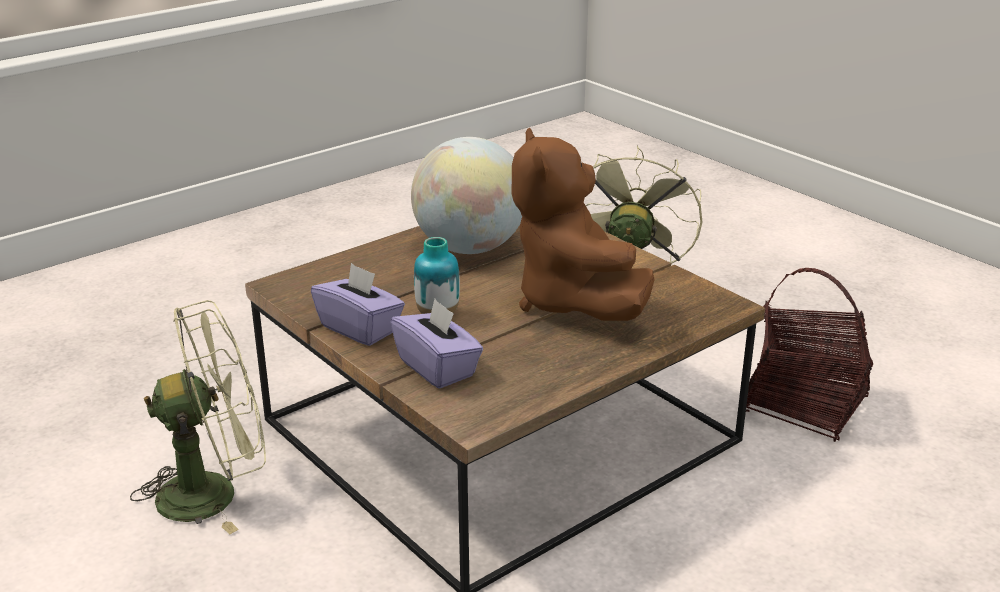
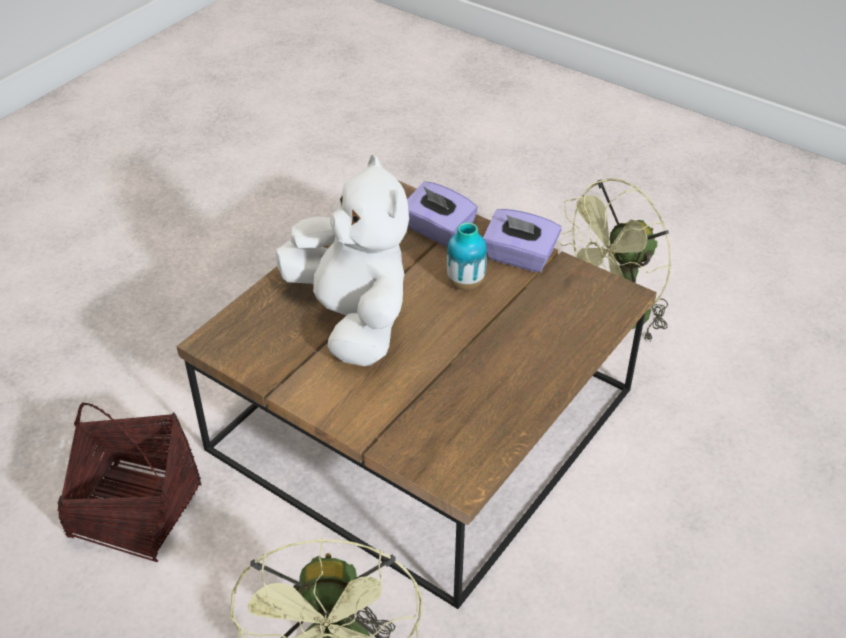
camera: 165 degrees right, 15 degrees up
(469, 248) = (480, 381): globe -> none
(573, 302) = (353, 319): brown plush toy -> white plush toy

